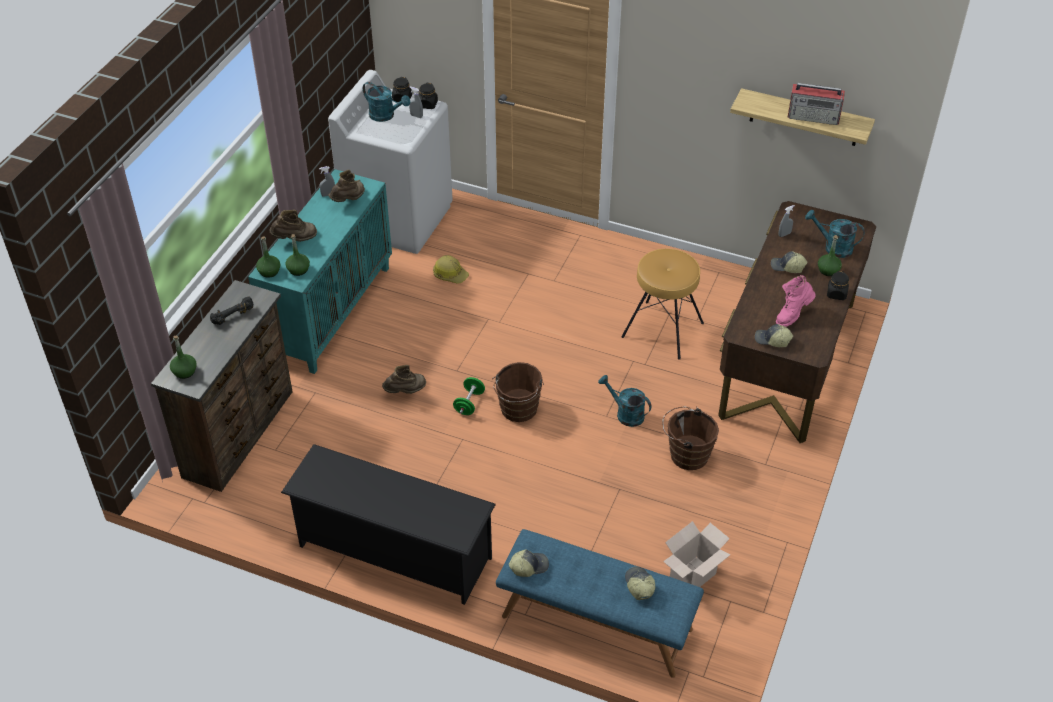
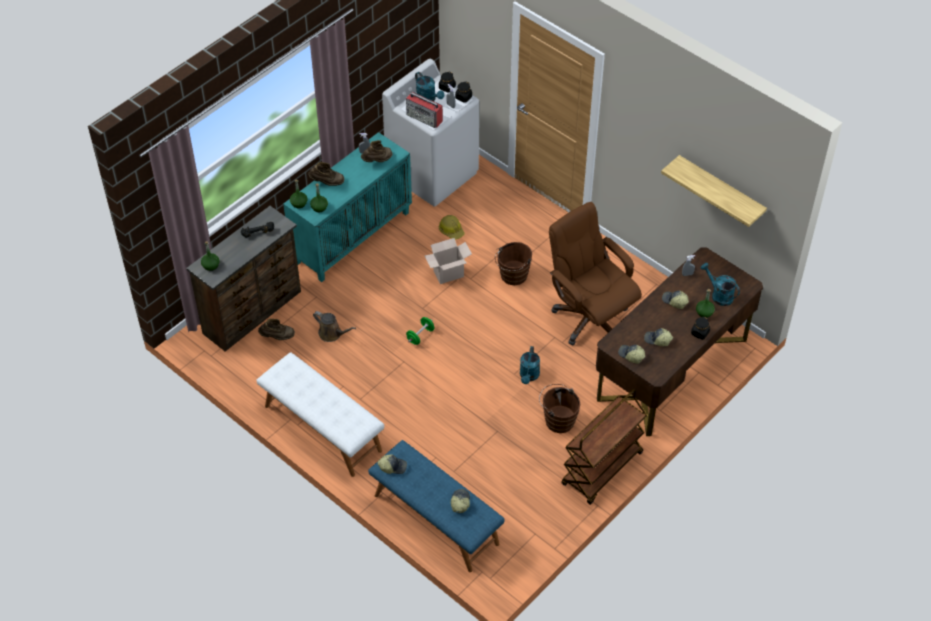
camera: 20 degrees right, 5 degrees up
(355, 431) = (332, 334): none -> brown watering can
(394, 552) = (322, 428): black shoe rack -> white bench
(405, 391) = (379, 314): brown boot -> brown boot (277, 337)
(518, 410) = (452, 351): brown bucket -> brown bucket (512, 276)
(625, 414) = (529, 376): turquoise watering can -> turquoise watering can turned 135 degrees counterclockwise
(662, 329) = (589, 318): brown stool -> brown office chair
(692, 577) = (517, 509): cardboard box -> cardboard box (448, 275)
(770, 497) = (602, 469): none -> brown cart
(792, 314) = (657, 340): pink boot -> cap
(814, 117) = (721, 194): radio -> radio (424, 118)

